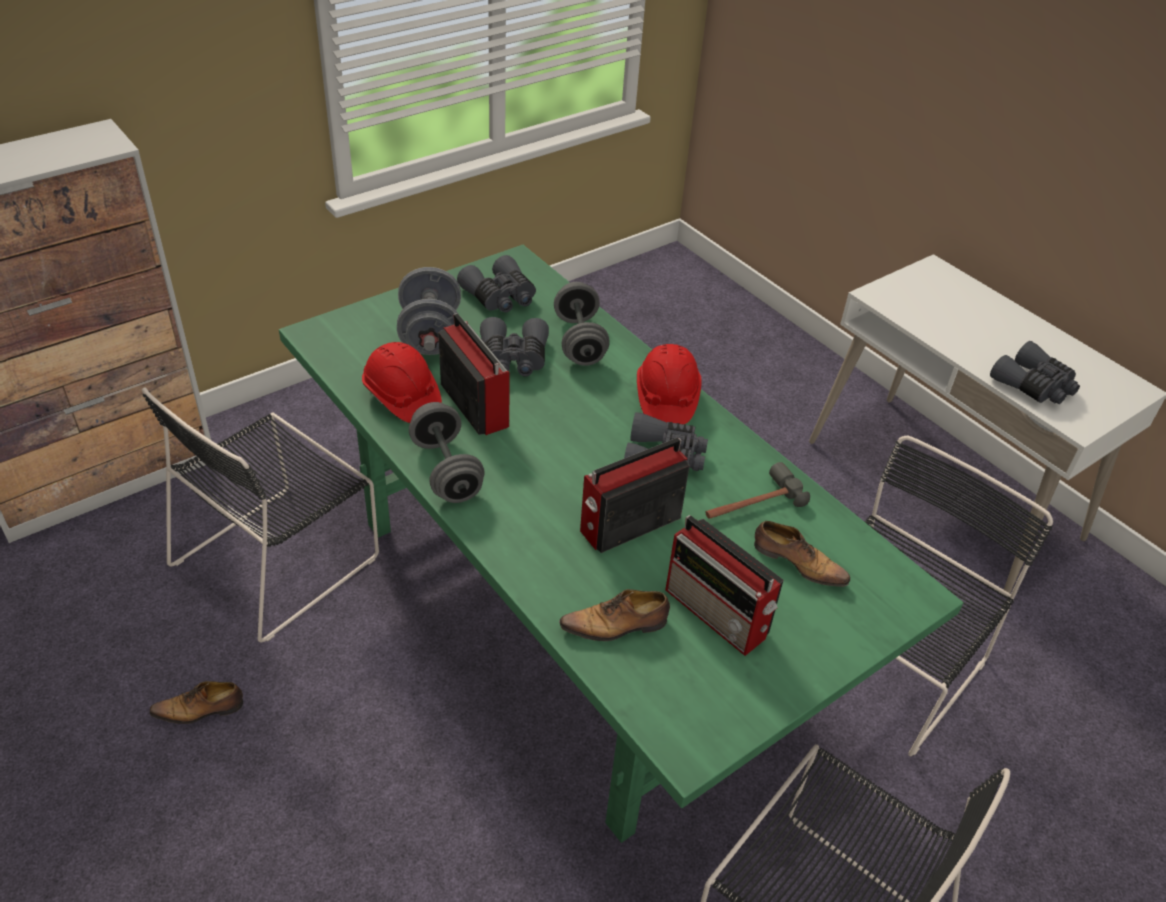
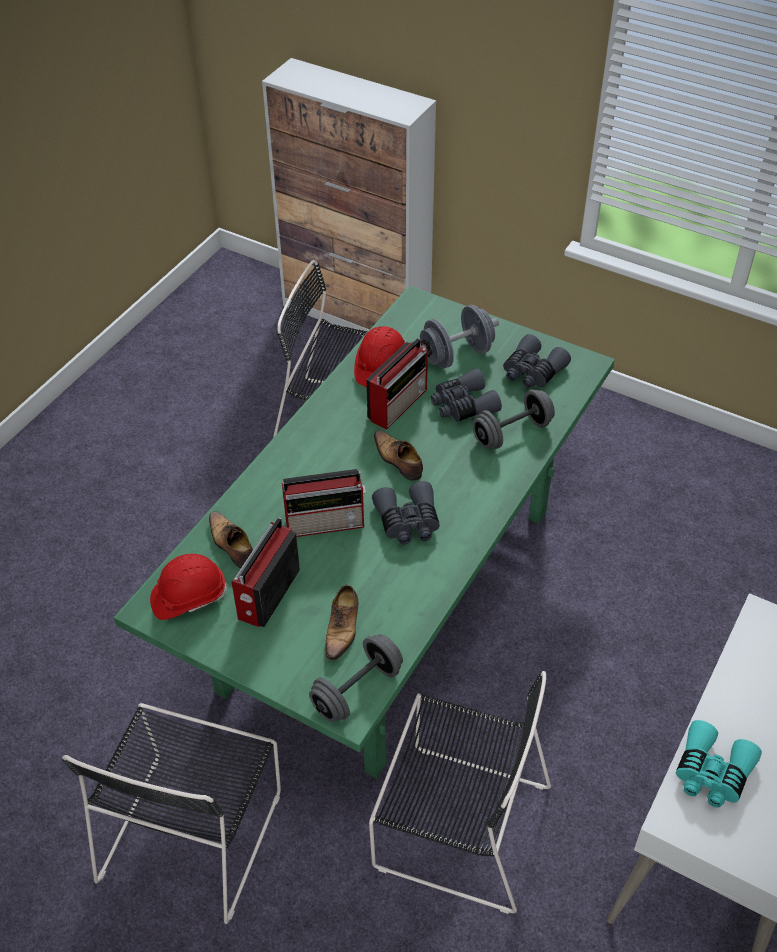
camera: 70 degrees right, 5 degrees up
(200, 710) = (212, 446): shoe -> shoe (398, 460)
(446, 470) = (323, 416): grey dumbbell -> grey dumbbell (357, 690)
(628, 524) = (326, 523): radio -> radio turned 135 degrees clockwise
(666, 399) = (478, 503): red hard hat -> red hard hat (188, 597)
(751, 504) = (390, 586): hammer -> none
(1034, 386) = (711, 773): grey binoculars -> turquoise binoculars

